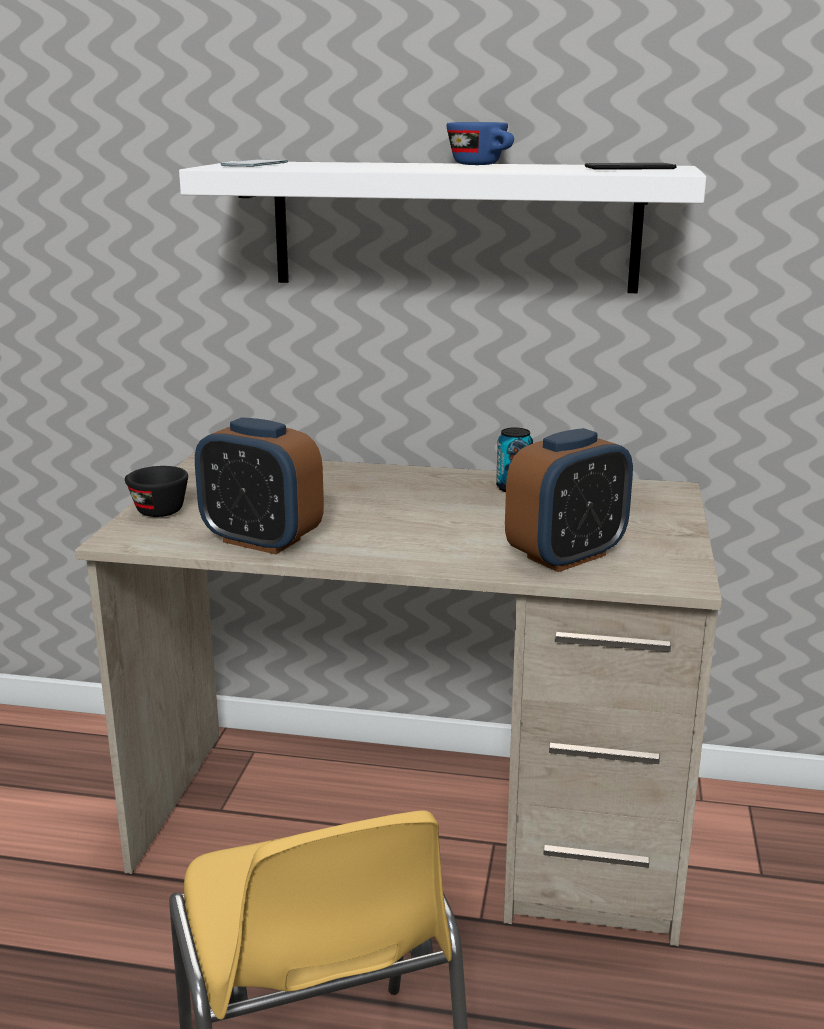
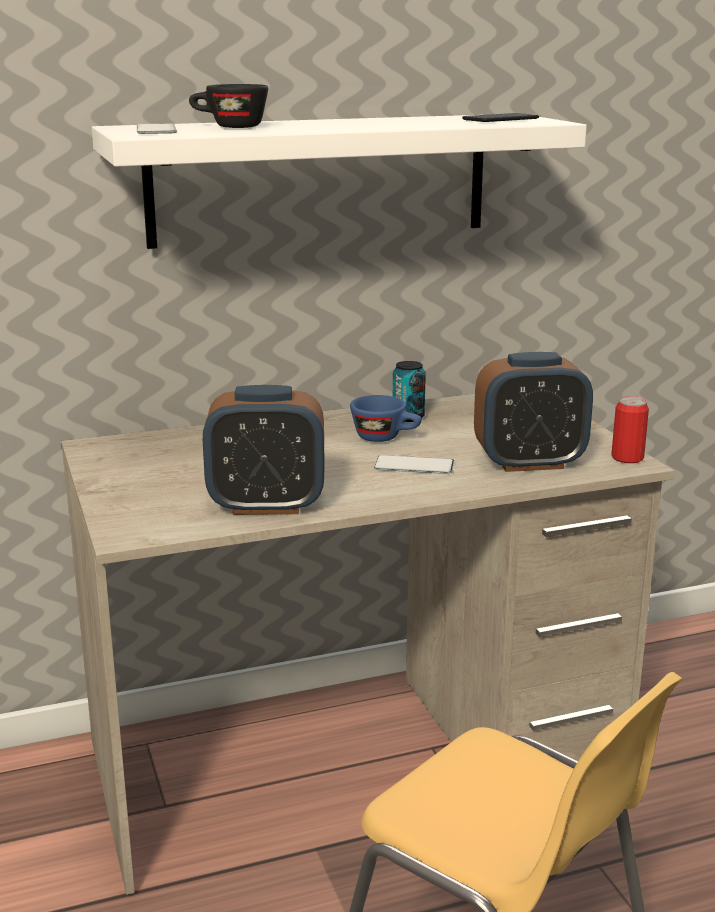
camera: 30 degrees left, 0 degrees up
(153, 510) = (115, 501): black cup -> black cup (229, 127)
(447, 534) = (414, 465): none -> phone
(483, 164) = (363, 120): blue cup -> blue cup (386, 438)
(566, 556) = (529, 463): alarm clock -> alarm clock turned 60 degrees clockwise
(684, 574) = (627, 458): none -> can

